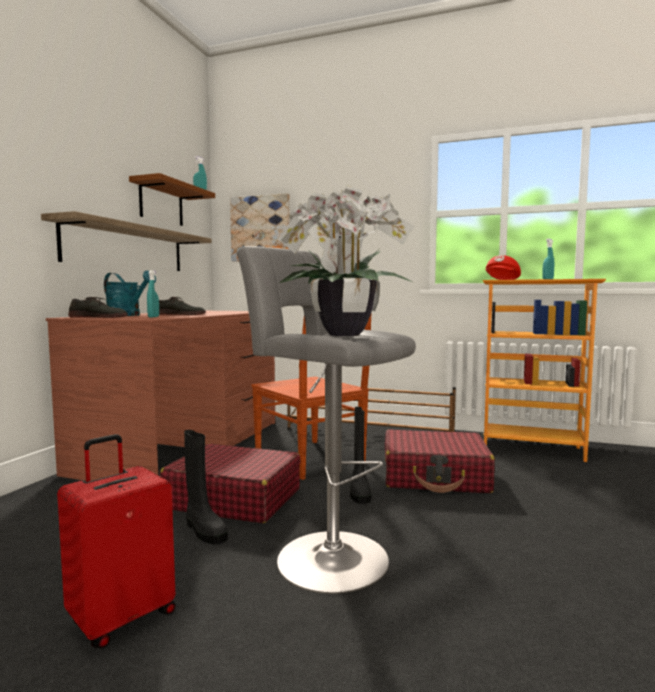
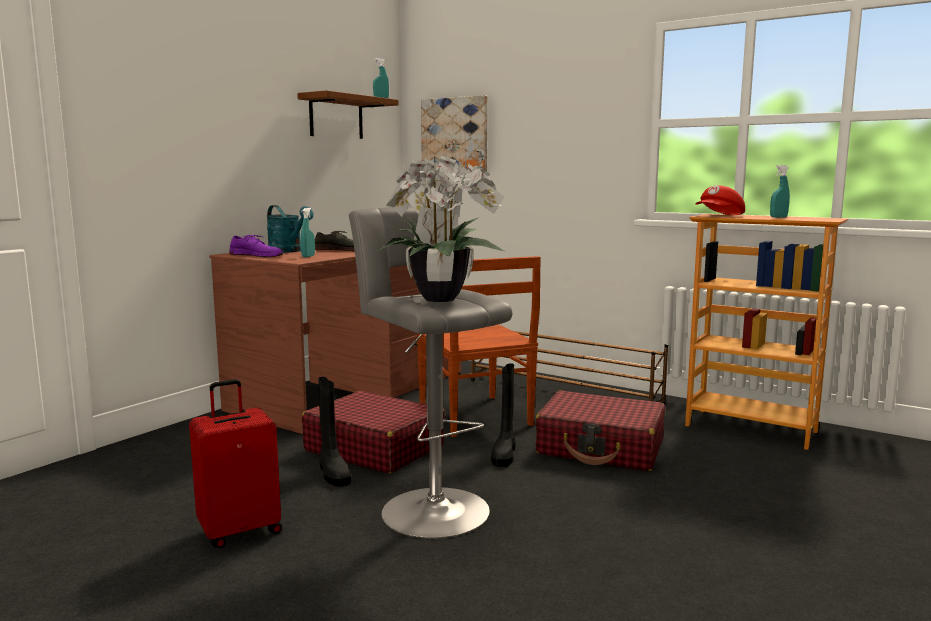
camera: 15 degrees right, 5 degrees up
(98, 317) = (256, 255): grey shoe -> purple shoe
(127, 248) = (295, 173): shelf -> none

